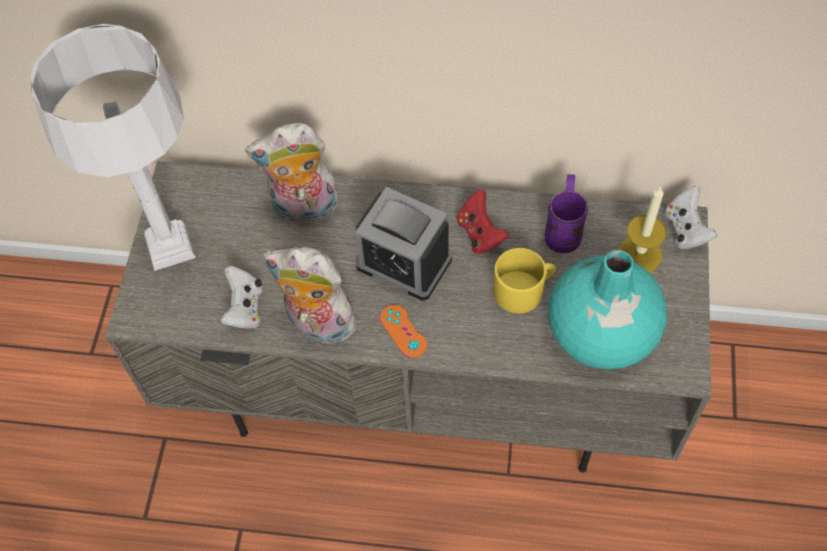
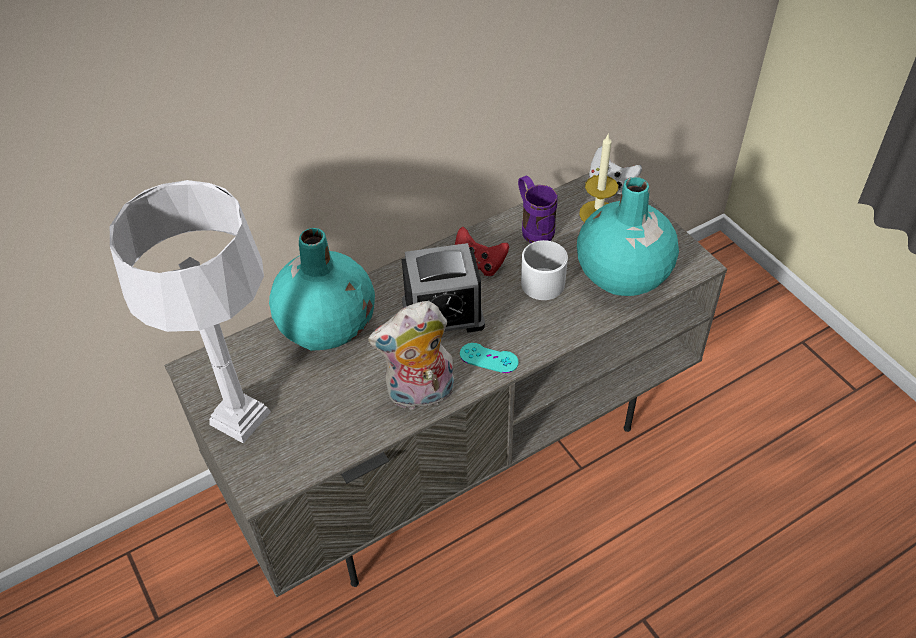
camera: 40 degrees left, 10 degrees down
(245, 308) = (350, 421): white game controller -> none
(303, 209) = (327, 325): plush toy -> turquoise vase
(403, 331) = (489, 358): orange game controller -> turquoise game controller
(524, 289) = (545, 280): yellow mug -> white mug

